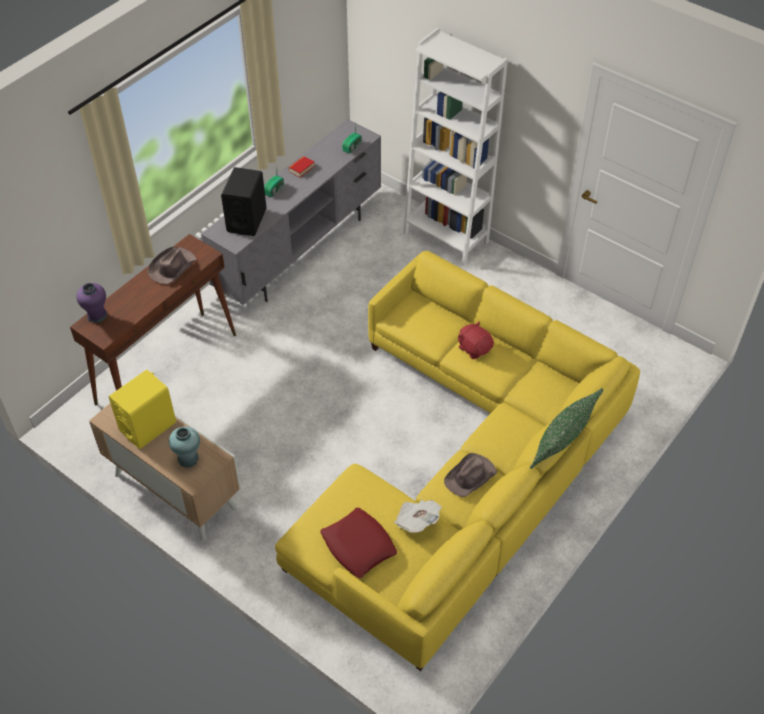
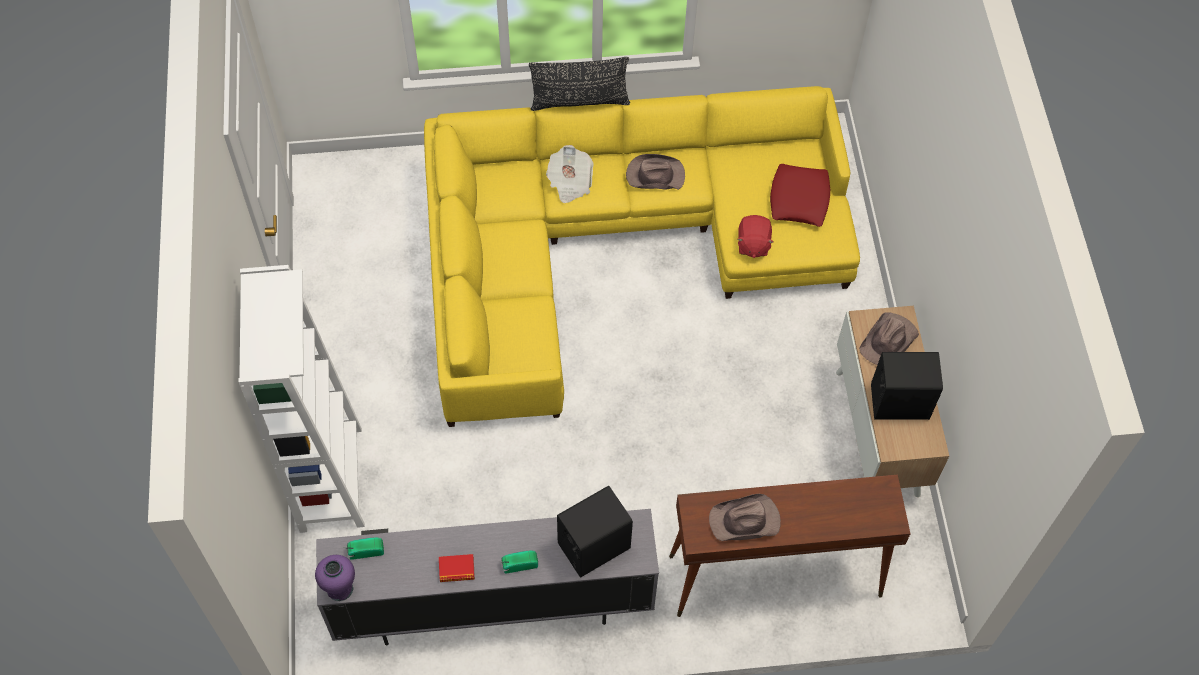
camera: 135 degrees left, 10 degrees up
(97, 316) = (872, 523): purple vase -> purple vase (339, 588)
(148, 426) = (899, 402): yellow speaker -> black speaker
(188, 458) = (889, 341): turquoise vase -> brown hat
(416, 521) = (735, 179): newspaper -> newspaper (570, 182)
(474, 348) = (512, 272): red plush toy -> red plush toy (752, 244)
(562, 442) = (579, 101): green pillow -> black pillow

